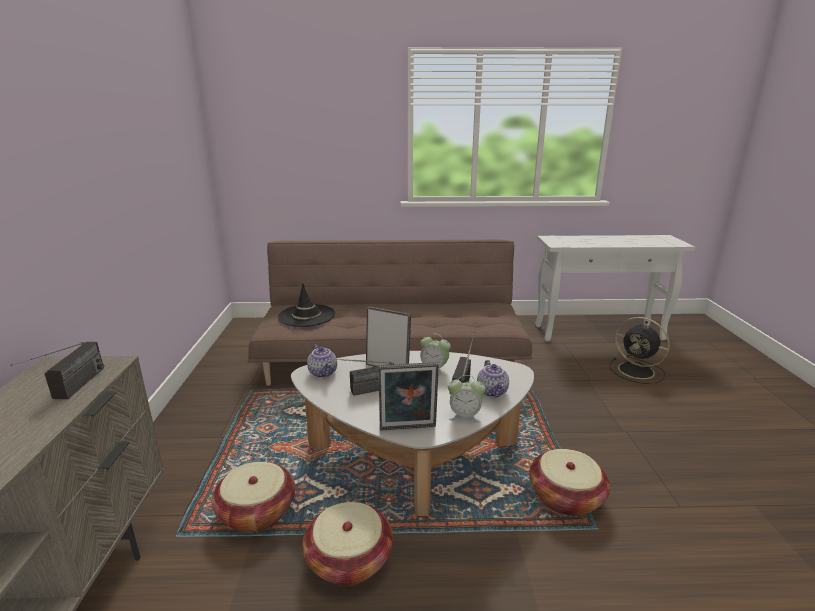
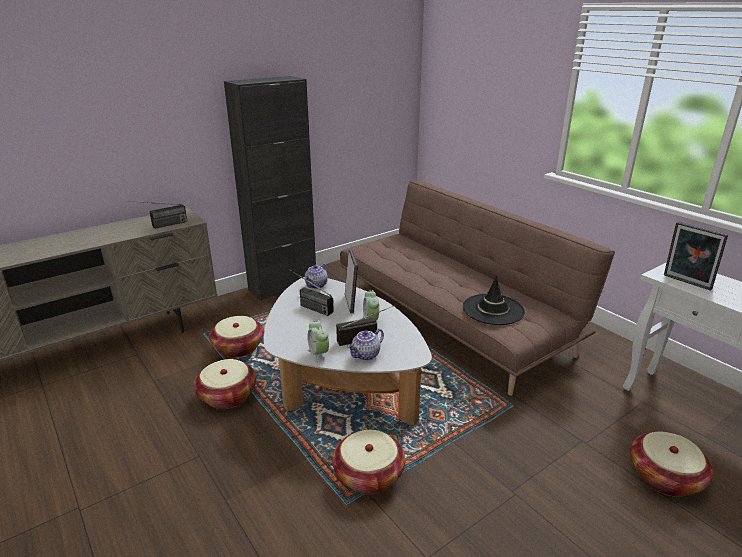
camera: 55 degrees right, 5 degrees up
(178, 425) = (283, 286): none -> black cabinet
(306, 316) = (395, 249): black hat -> black hat (493, 309)
(408, 429) = (280, 338): picture frame -> picture frame (686, 283)
(637, 371) = (664, 477): black fan -> basket

